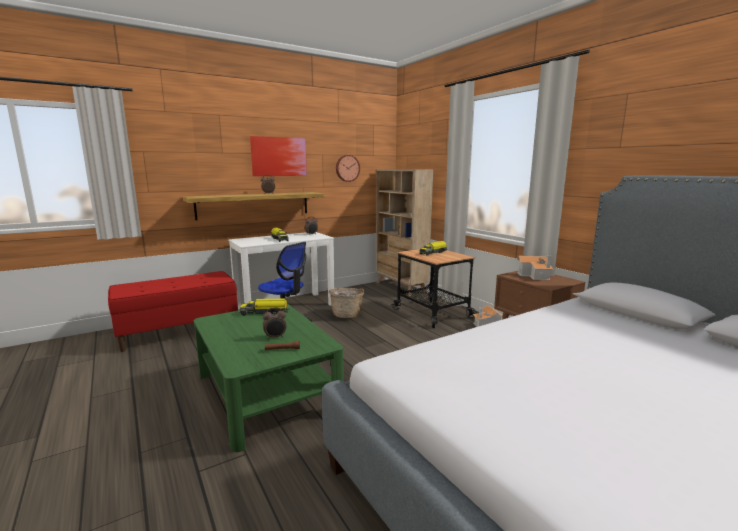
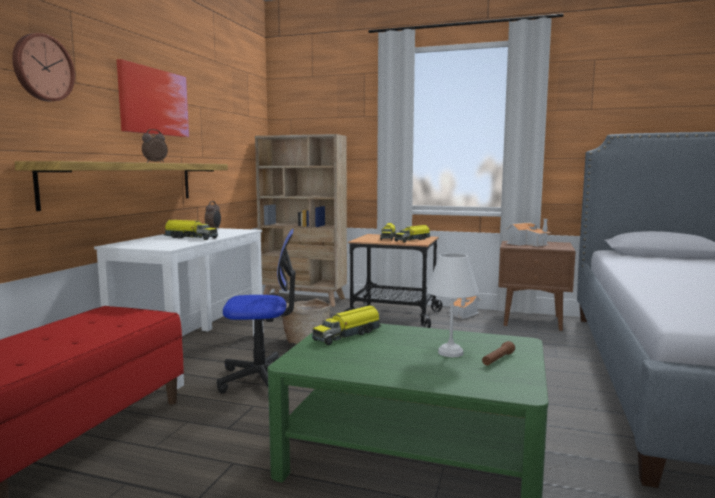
camera: 40 degrees left, 5 degrees down
(275, 337) = (449, 352): alarm clock -> white table lamp
(347, 168) = (226, 130): wall clock -> wall clock (42, 68)
(443, 257) = (412, 240): none -> toy truck

